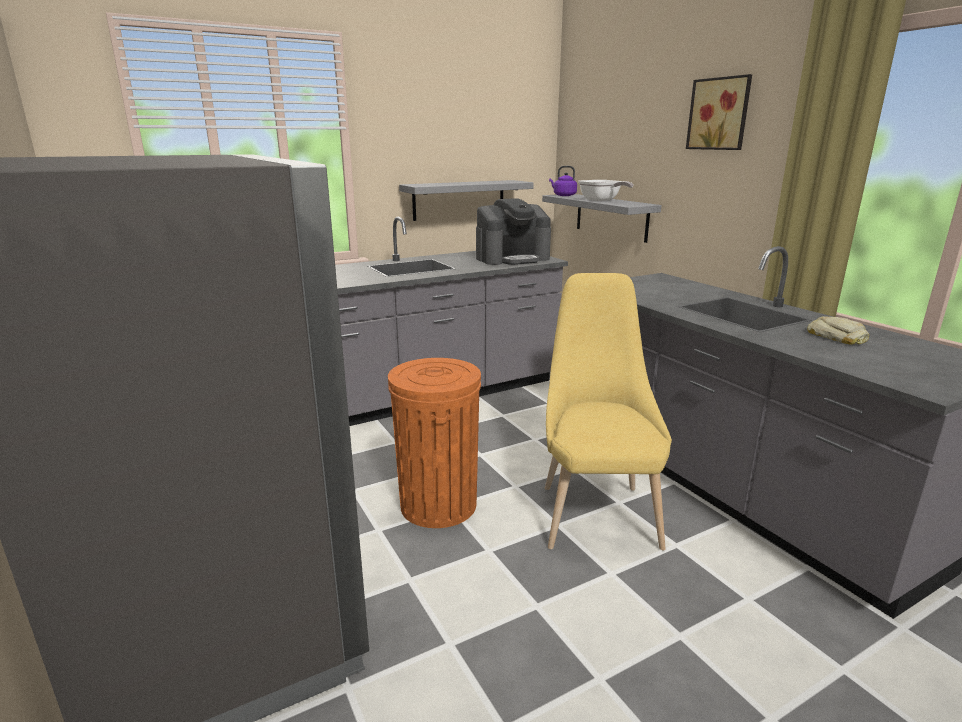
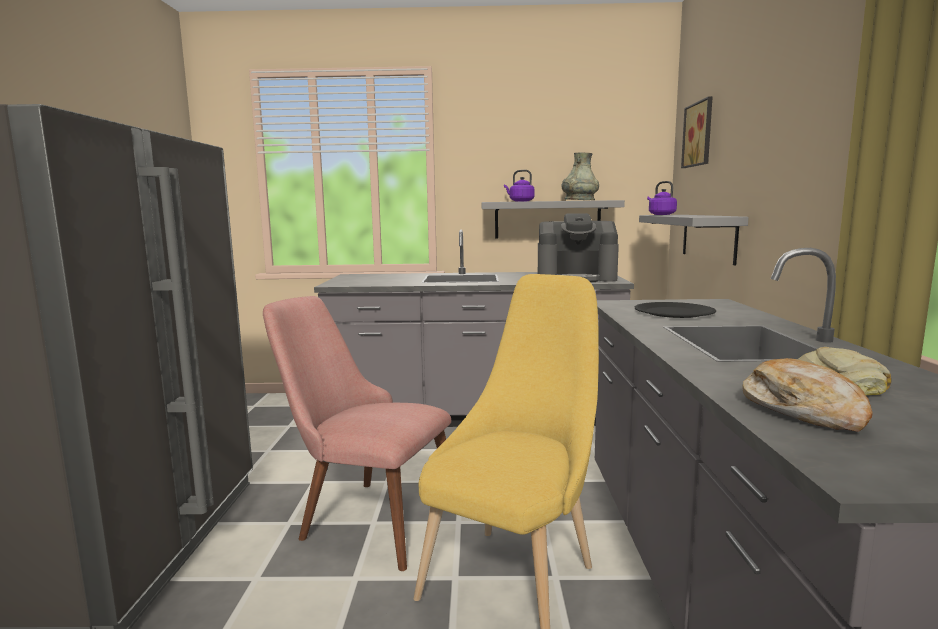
camera: 30 degrees right, 10 degrees down
(438, 504) = (365, 516): orange trash can -> pink chair
(441, 183) = (520, 201): none -> purple kettle
(492, 182) = (579, 200): none -> grey vase
(602, 200) = (687, 215): frying pan -> none
(657, 291) = (674, 312): none -> black plate
(720, 114) = (801, 90): picture -> picture (700, 134)
(855, 360) = (802, 411): none -> bread

